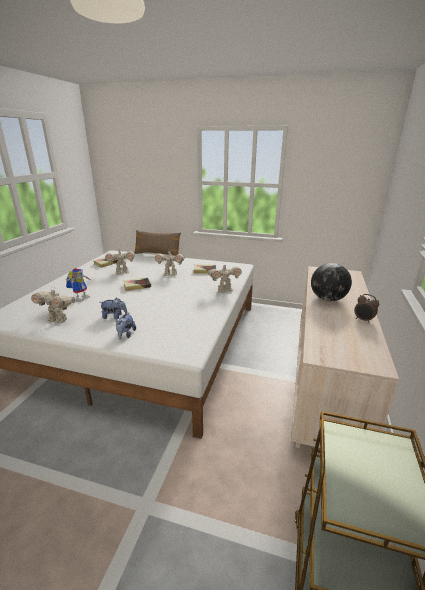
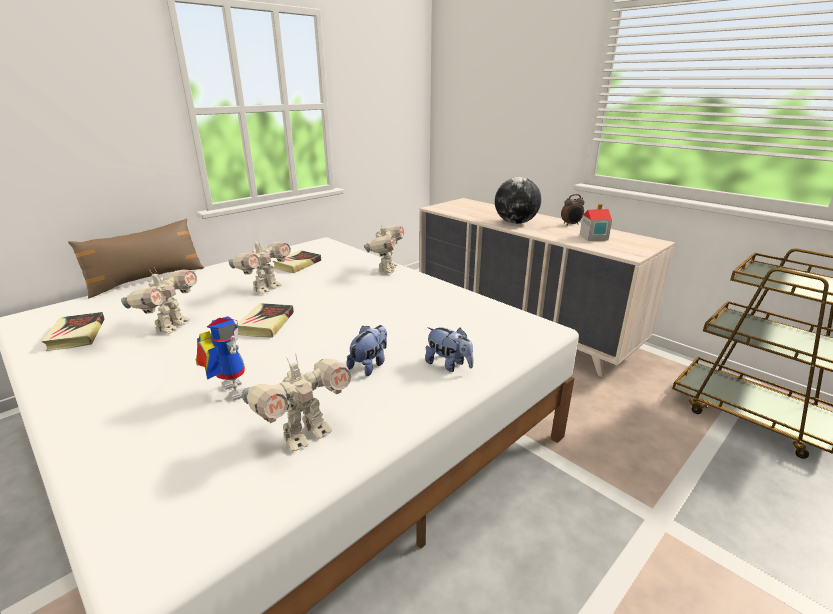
camera: 60 degrees left, 0 degrees up
(341, 334) = (593, 237): none -> toy house

